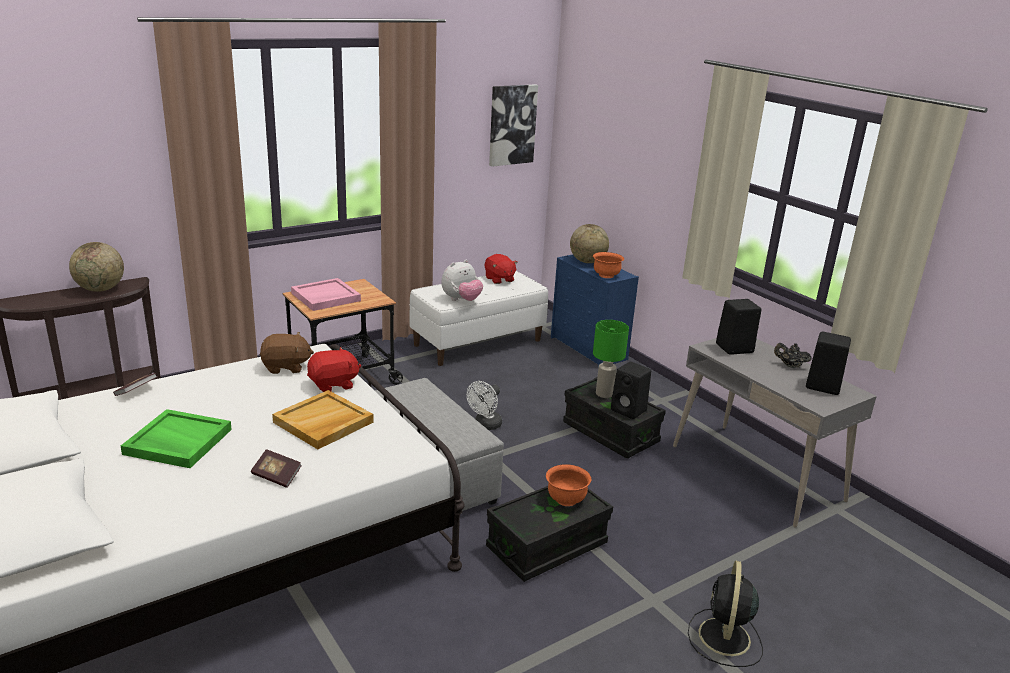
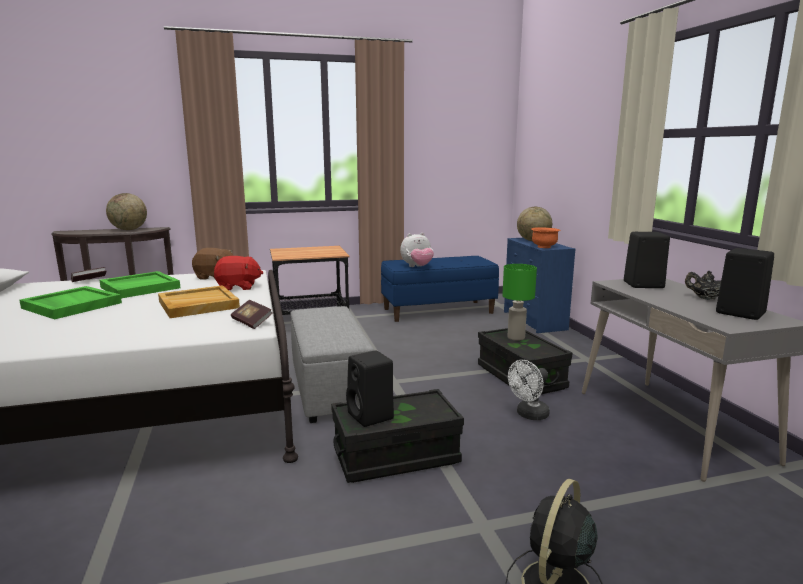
camera: 20 degrees right, 10 degrees down
(218, 397) = (140, 287): none -> green tray
(277, 476) = (111, 329): book -> book (252, 322)
(325, 297) = (298, 251): pink tray -> none
(478, 342) = (438, 311): white bench -> blue bench
(485, 425) = (404, 360): white fan -> white fan (529, 415)
(499, 279) = (460, 259): red plush toy -> none
(512, 125) = (477, 134): picture -> none
(566, 499) = (418, 407): orange bowl -> none
(629, 410) = (534, 350): black speaker -> black speaker (371, 416)

